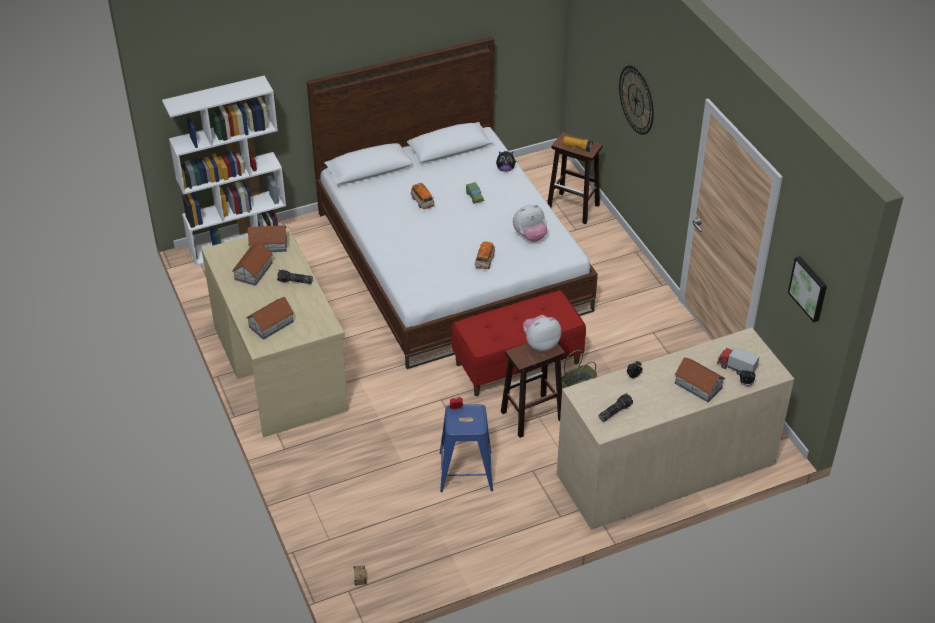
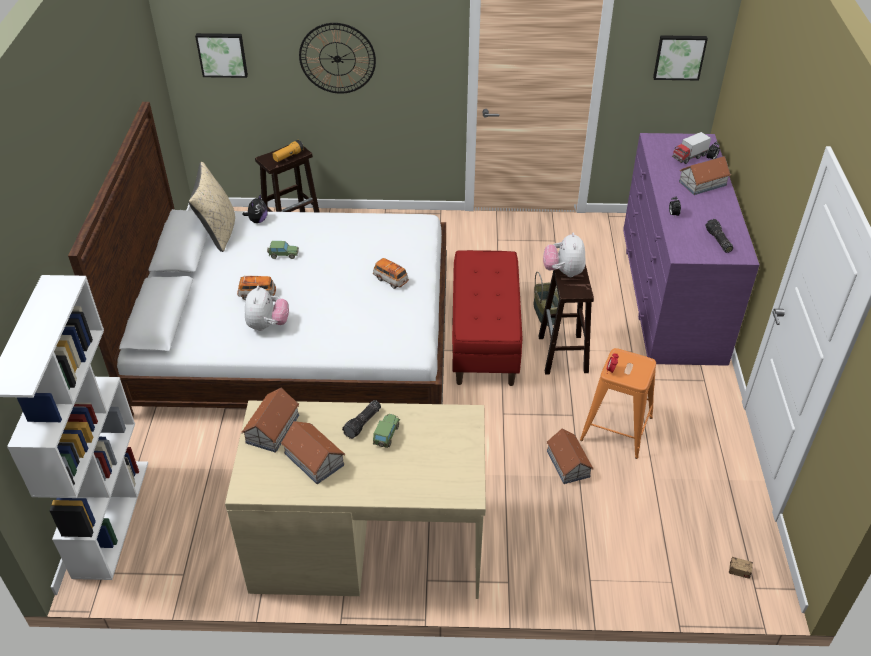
camera: 65 degrees left, 0 degrees up
(271, 324) = (429, 469): toy house -> toy house (568, 463)
(290, 295) = (386, 435): none -> toy car
(466, 471) = (616, 428): blue stool -> orange stool
(477, 156) = (218, 232): none -> beige pillow
(530, 236) = (376, 237): plush toy -> plush toy (267, 325)
(588, 44) = (222, 54): none -> picture
(665, 469) = (671, 292): beige dresser -> purple dresser

